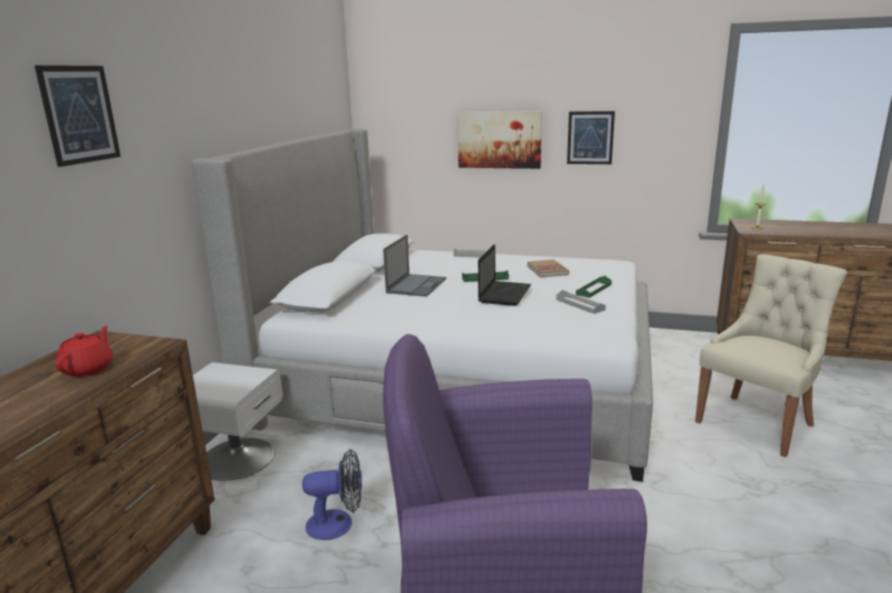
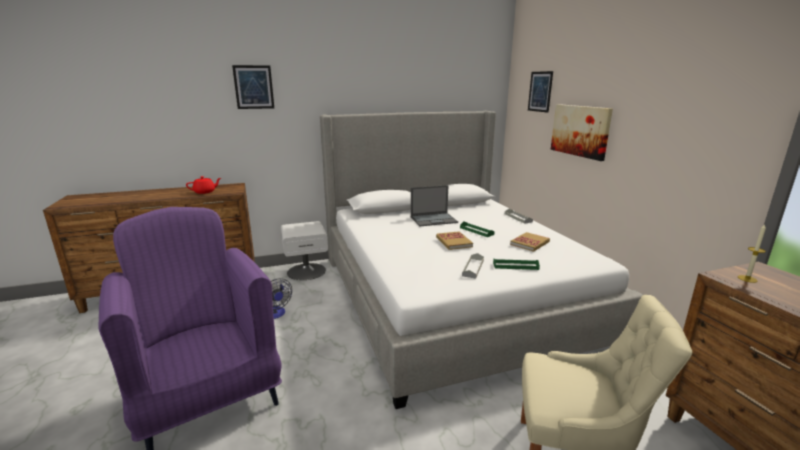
camera: 55 degrees right, 0 degrees up
(504, 294) = (453, 242): laptop -> book
(590, 138) = (647, 139): picture -> picture (540, 91)

